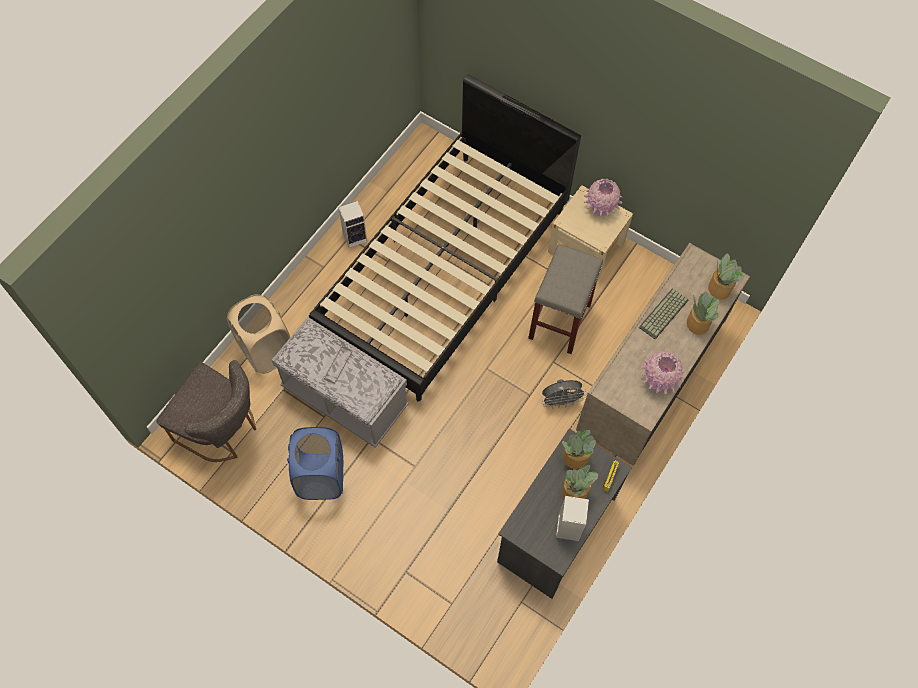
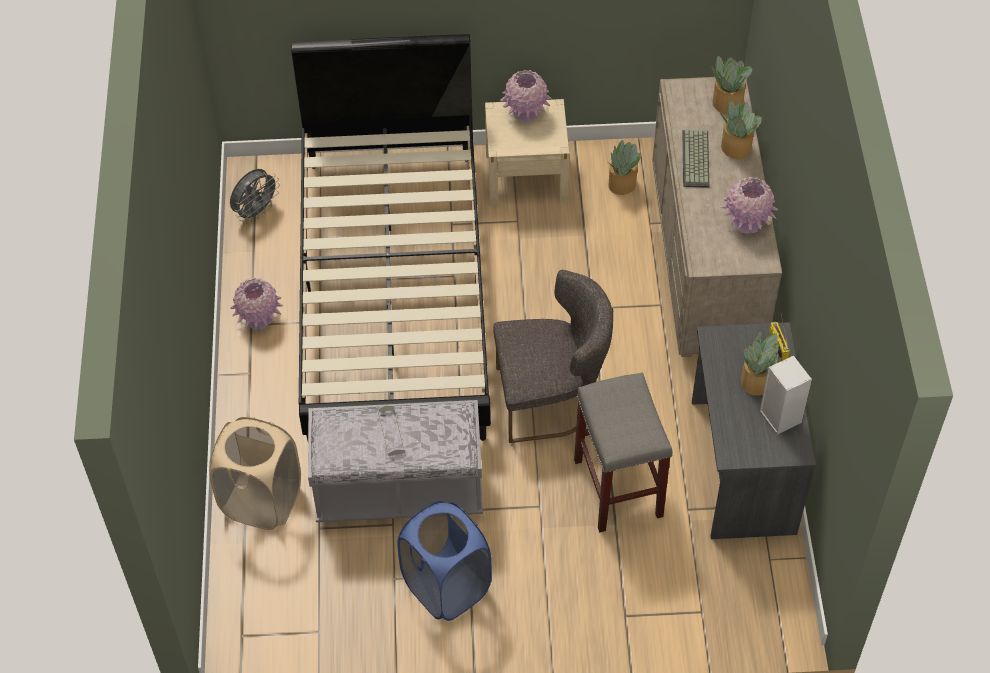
camera: 35 degrees left, 10 degrees down
(222, 430) = (286, 617): grey chair -> grey chair (551, 399)
(355, 236) = (259, 319): speaker -> pink vase
(559, 320) = (563, 264): grey stool -> grey stool (617, 487)
(560, 401) = (635, 341): grey fan -> grey fan (256, 211)
(575, 457) = (727, 349): potted plant -> potted plant (621, 184)

